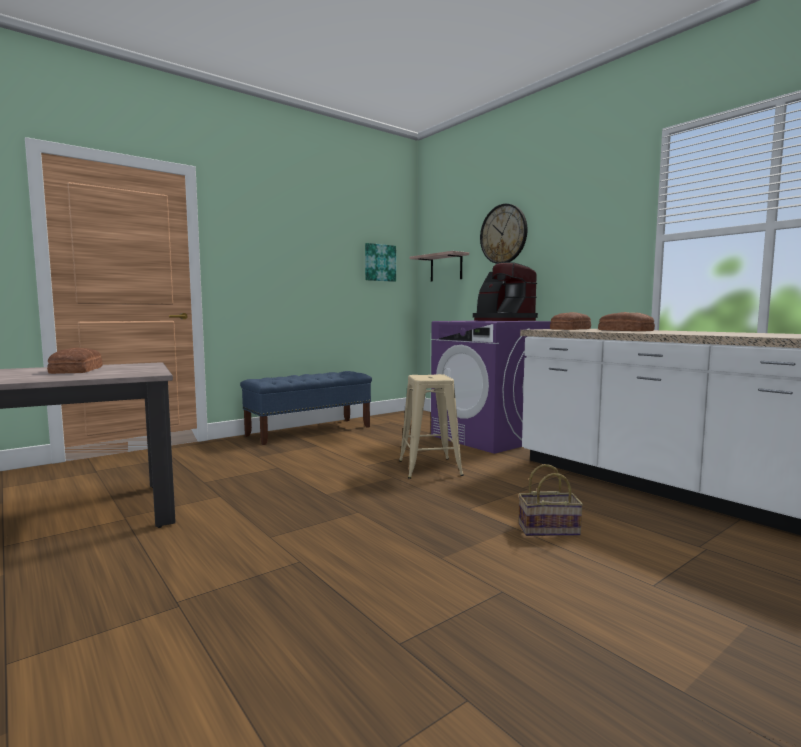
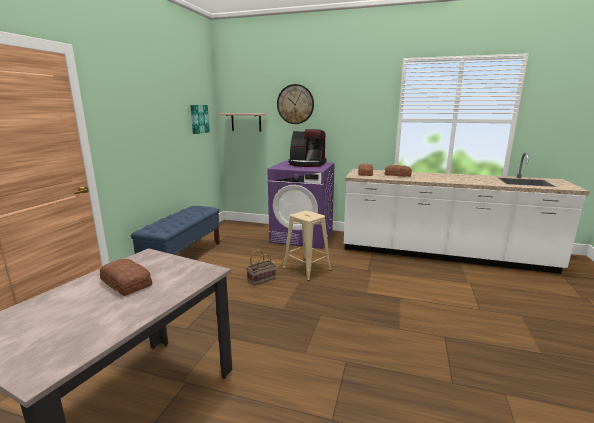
camera: 35 degrees left, 10 degrees up
(549, 529) = (412, 293): basket -> basket (262, 279)

